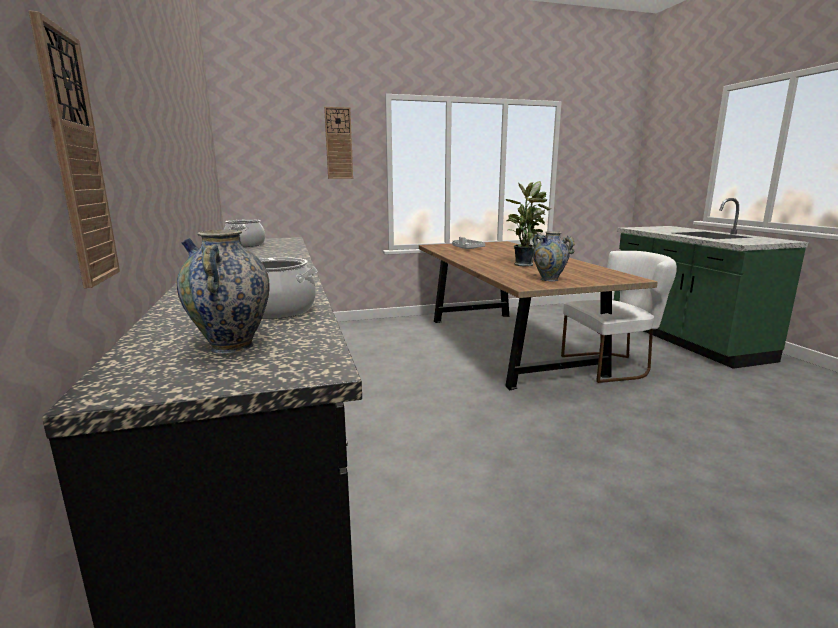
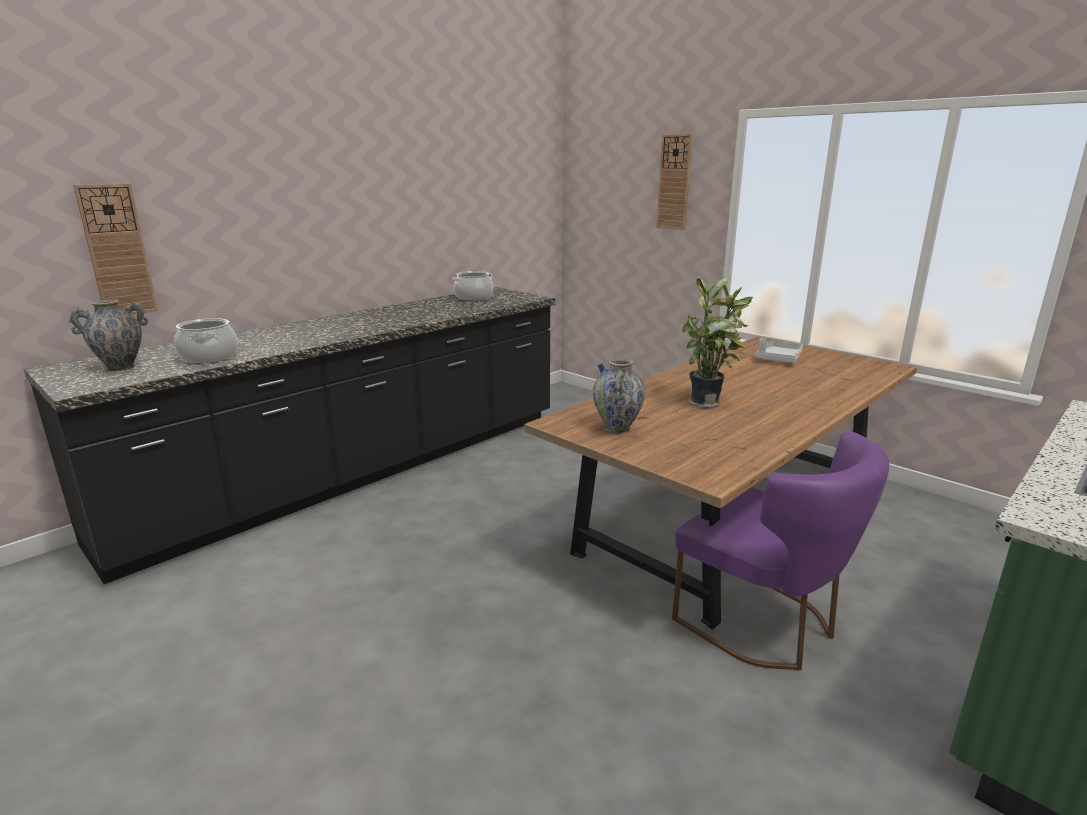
camera: 60 degrees right, 5 degrees up
(612, 366) = (765, 625): white chair -> purple chair

